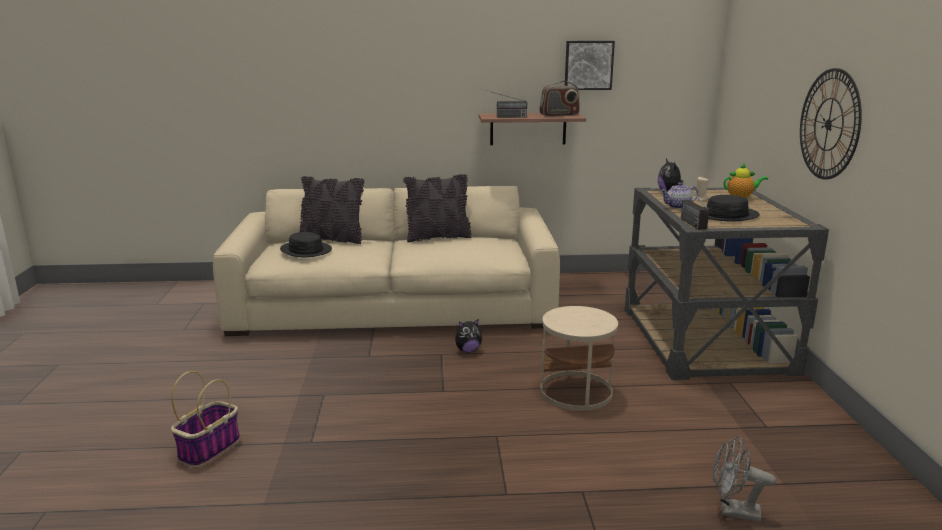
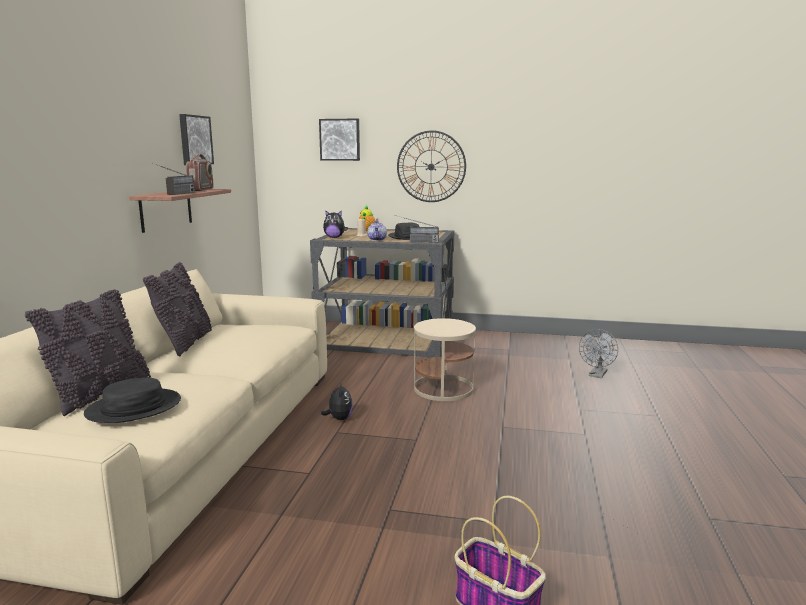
camera: 75 degrees left, 5 degrees down
(768, 70) = (340, 139): none -> picture

